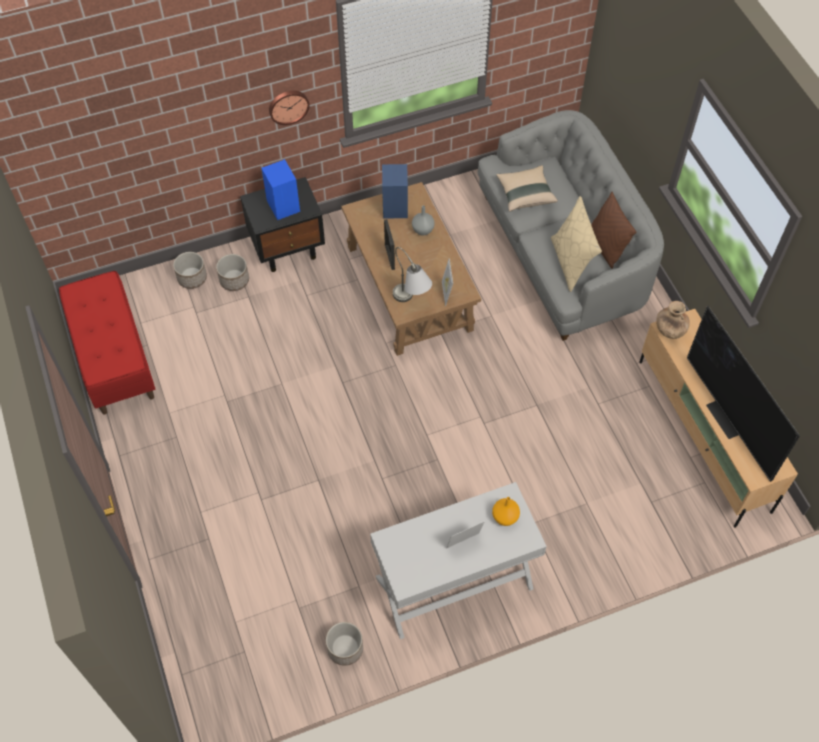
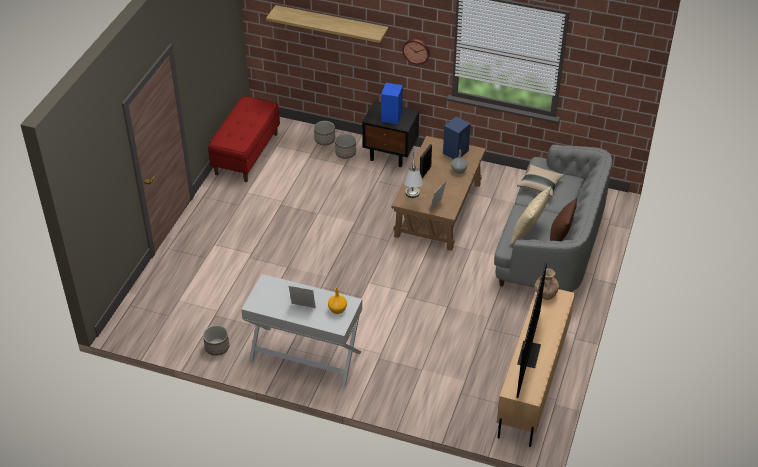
camera: 40 degrees right, 15 degrees down
(155, 130) = (331, 24): none -> shelf

